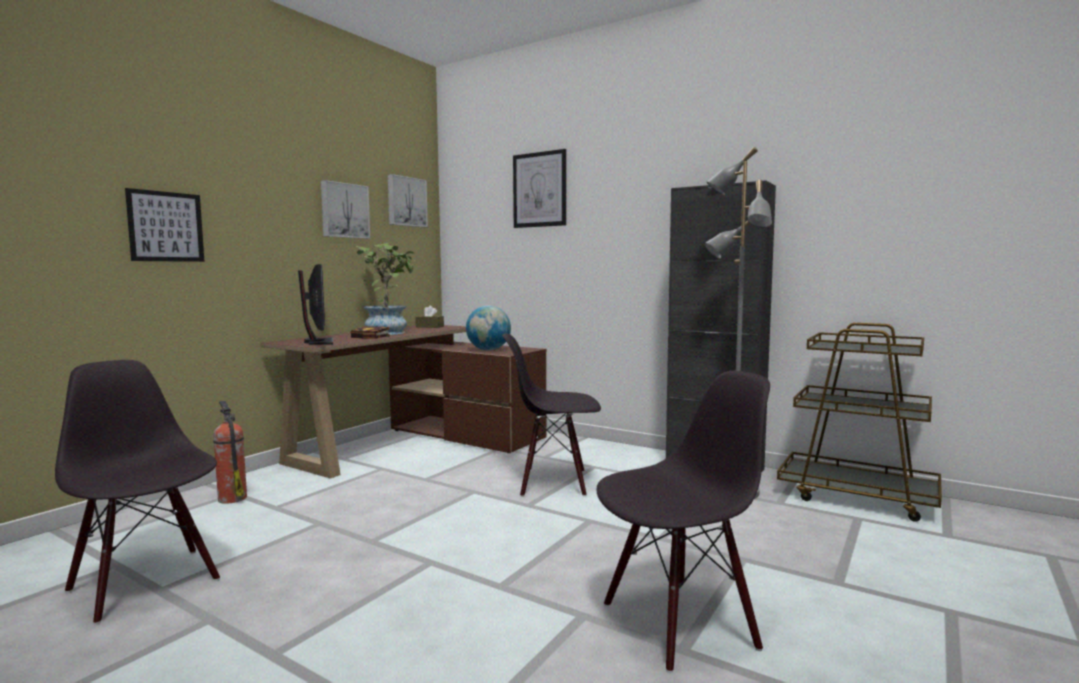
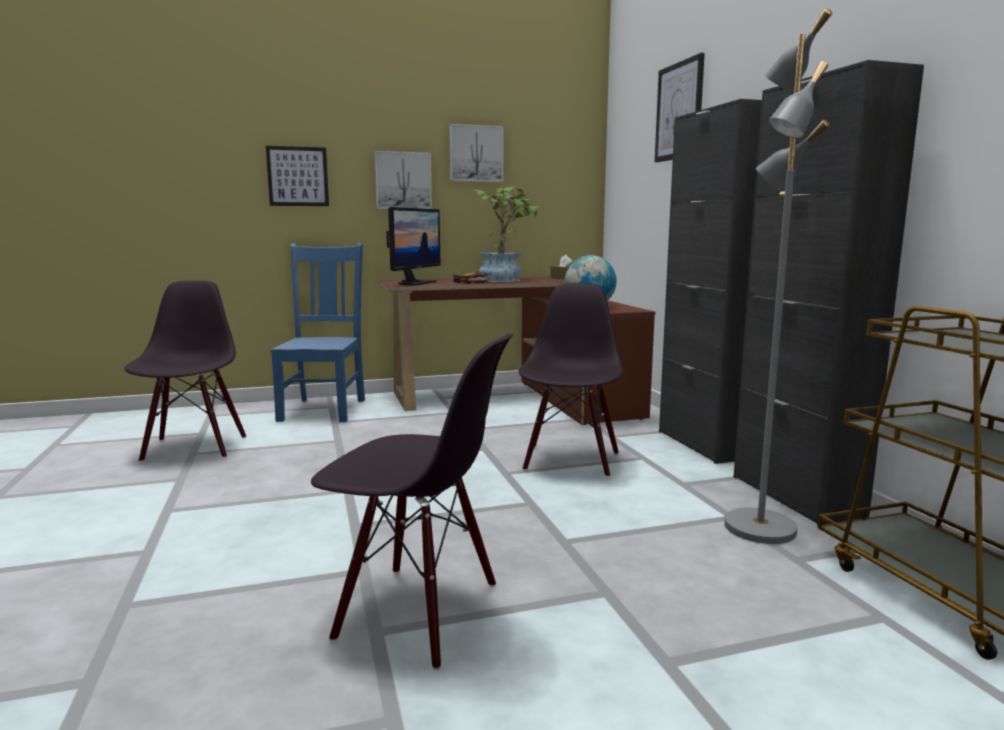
camera: 40 degrees right, 5 degrees up
(232, 498) = (324, 409): fire extinguisher -> blue chair
(406, 202) = (556, 139): picture -> picture (403, 181)
(553, 482) = (570, 461): black chair -> black chair turned 60 degrees clockwise
(611, 447) = (704, 444): none -> black cabinet

